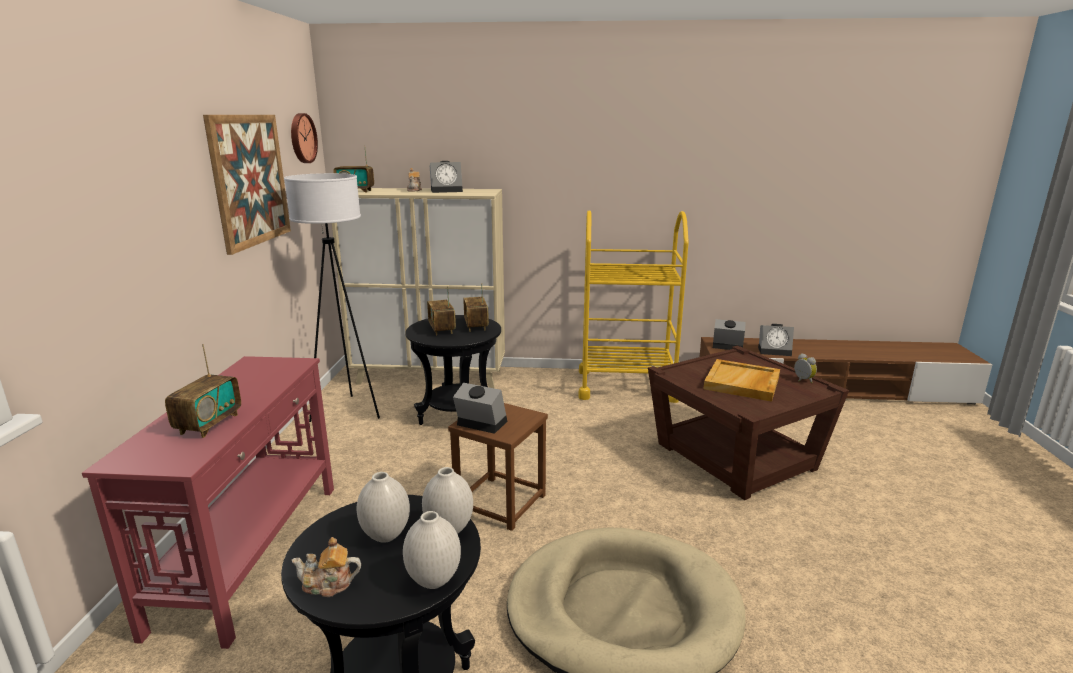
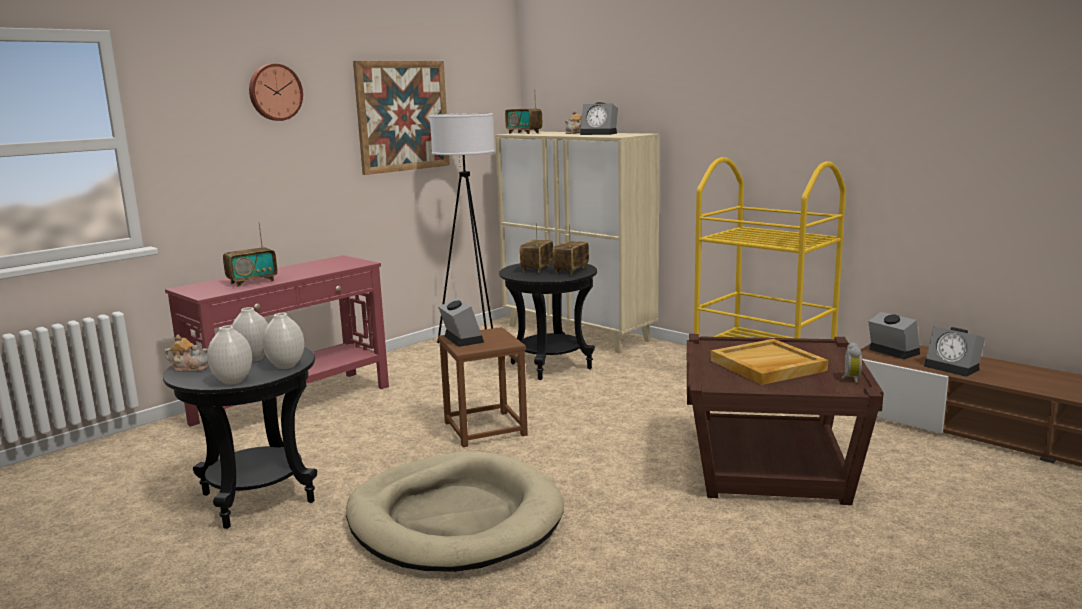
camera: 40 degrees right, 5 degrees down
(301, 138) = (485, 83): wall clock -> wall clock (274, 92)
(328, 585) = (190, 368): teapot -> teapot turned 150 degrees clockwise

